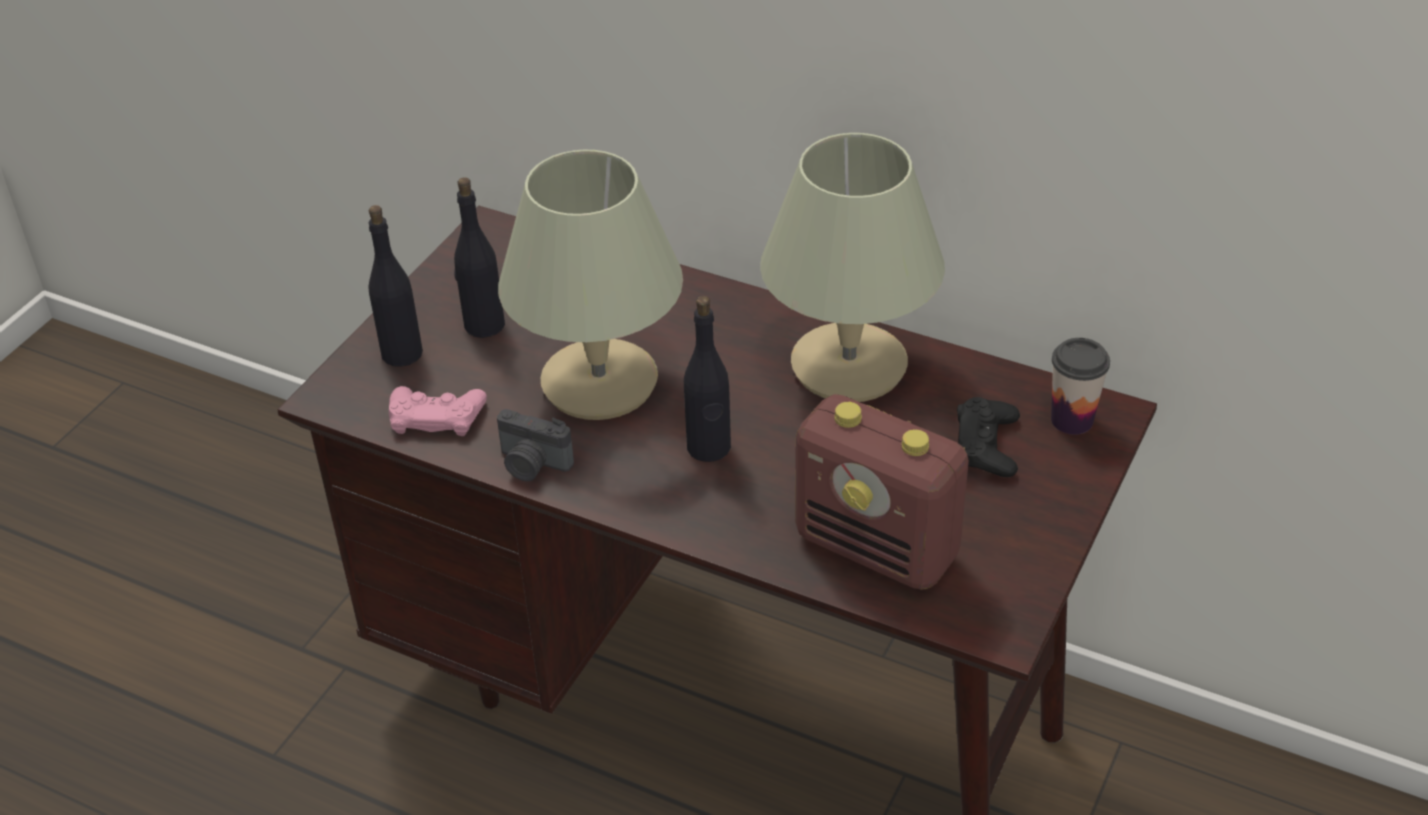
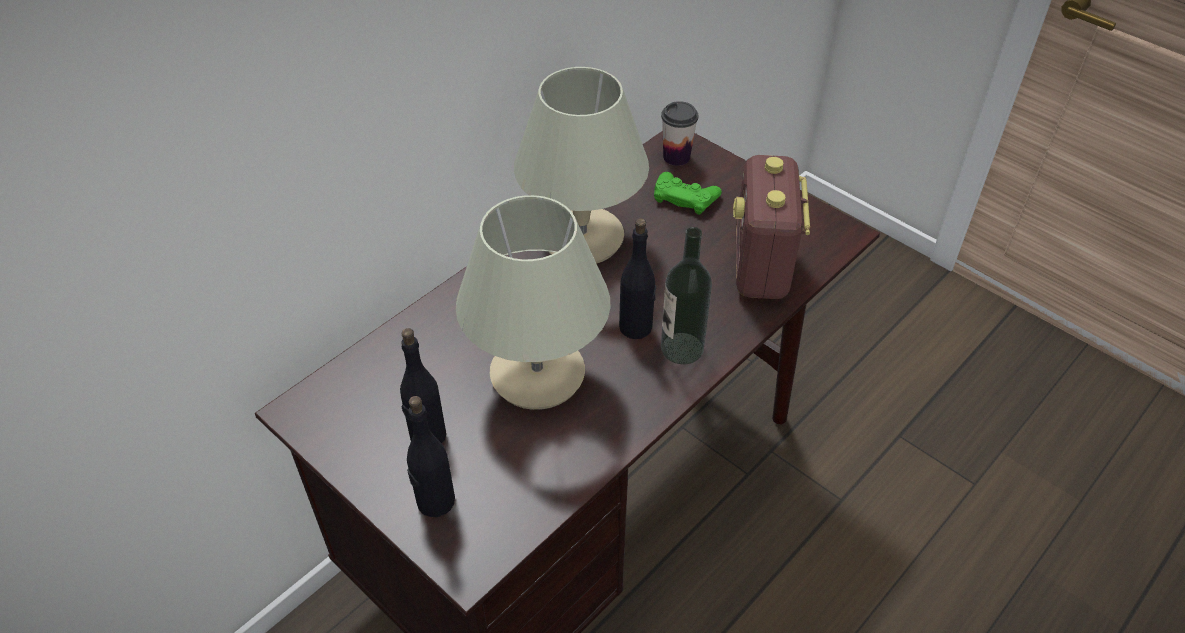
camera: 75 degrees left, 5 degrees up
(436, 416) = (531, 488): pink game controller -> none
(532, 465) = (615, 433): camera -> none
(689, 496) = (682, 348): none -> bottle
(878, 548) = (761, 267): radio -> radio turned 135 degrees clockwise
(986, 445) = (685, 197): black game controller -> green game controller

